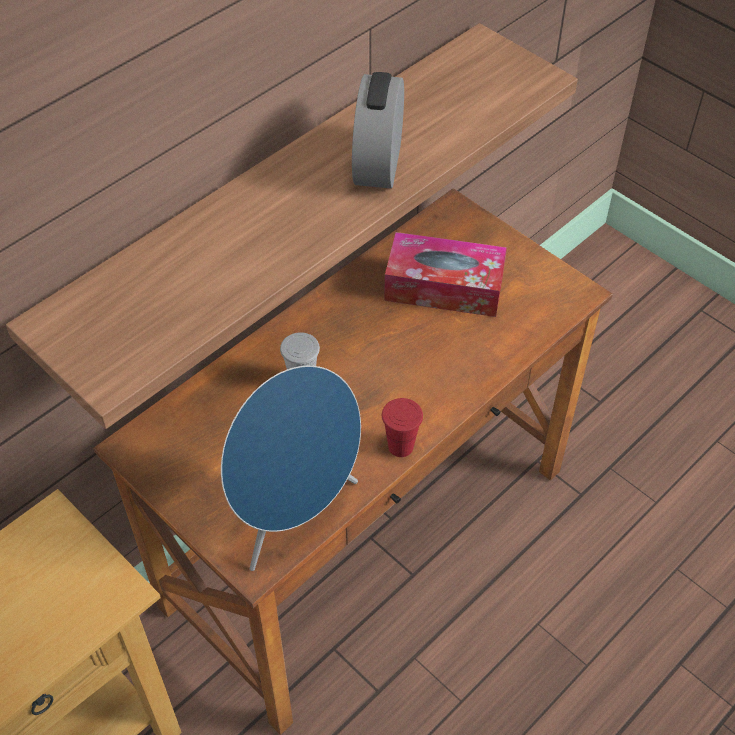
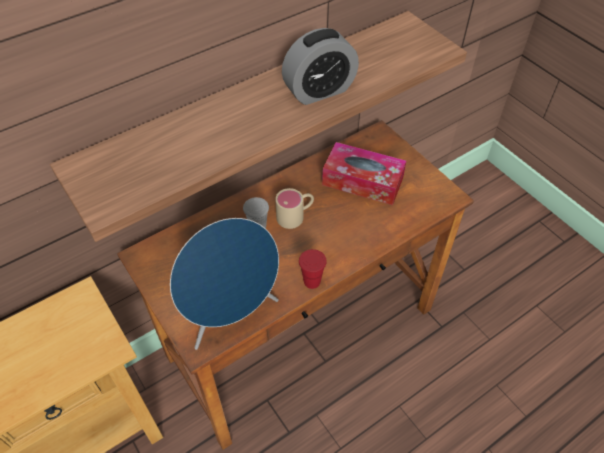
camera: 10 degrees right, 0 degrees up
(354, 352) = (295, 215): none -> beige mug
(378, 163) = (319, 91): alarm clock -> alarm clock turned 135 degrees counterclockwise

